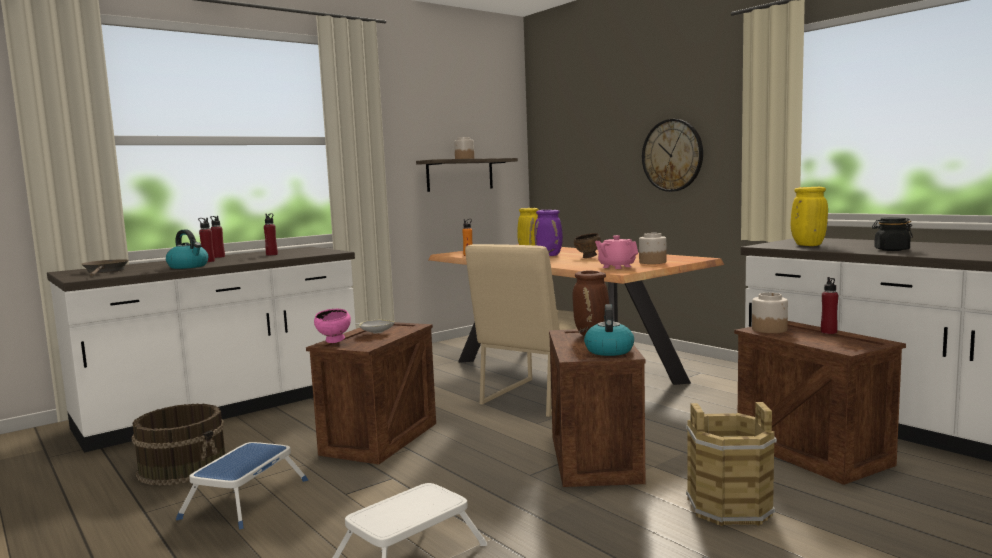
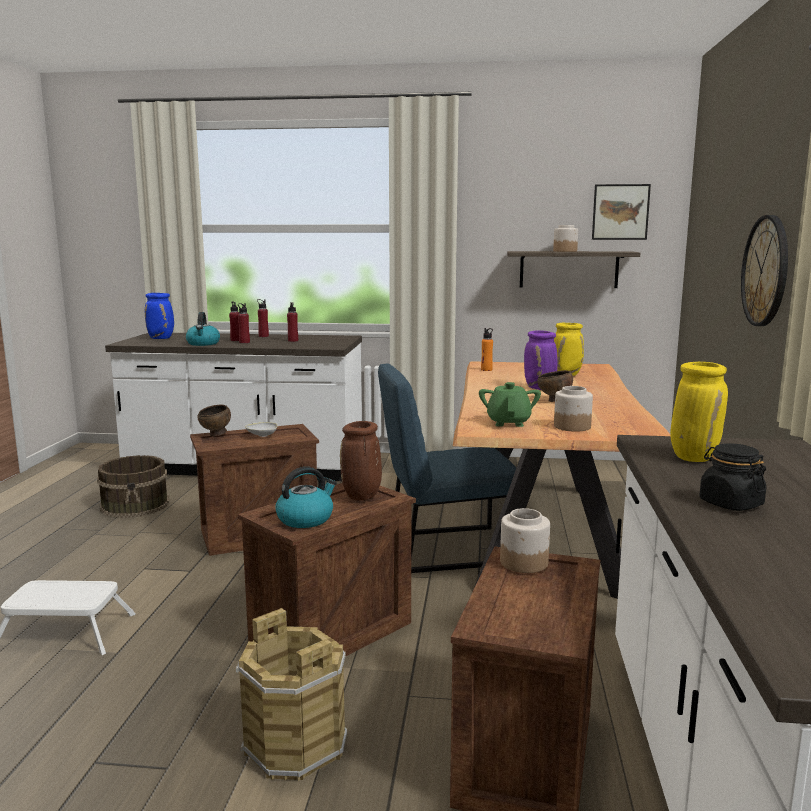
camera: 45 degrees right, 5 degrees up
(105, 271) = (161, 338): brown frying pan -> blue vase
(246, 499) = (105, 544): blue step ladder -> none
(334, 341) = (216, 435): pink bowl -> brown bowl
(488, 128) = (620, 212): none -> picture
(535, 397) = (446, 549): beige chair -> blue chair
(616, 267) = (508, 422): pink teapot -> green teapot
(828, 332) = (569, 597): red bottle -> red bottle (244, 342)

